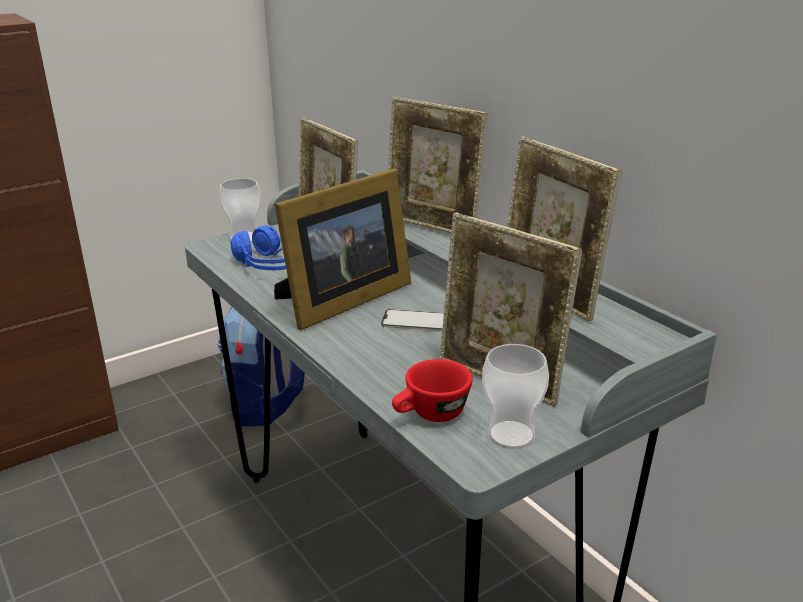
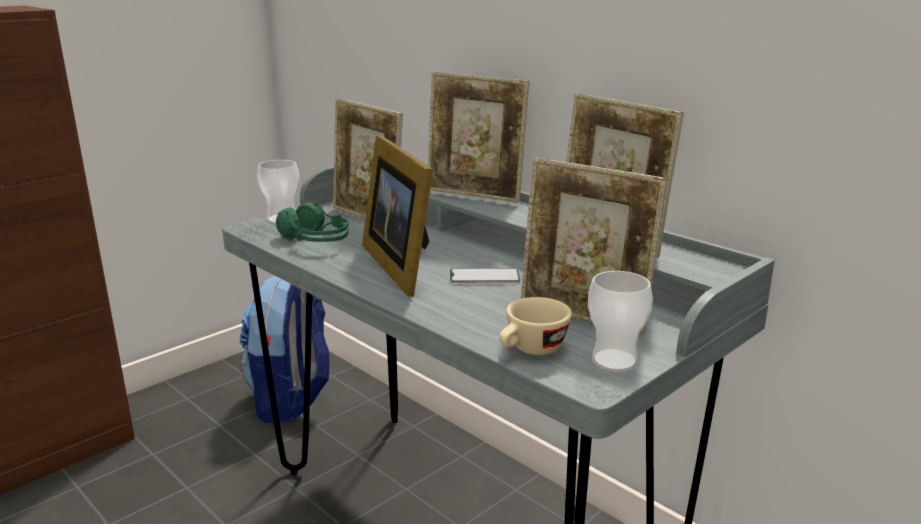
camera: 10 degrees left, 5 degrees down
(268, 265) = (316, 240): blue headphones -> green headphones
(341, 301) = (402, 265): picture frame -> picture frame turned 120 degrees clockwise
(430, 415) = (531, 350): red cup -> beige cup

